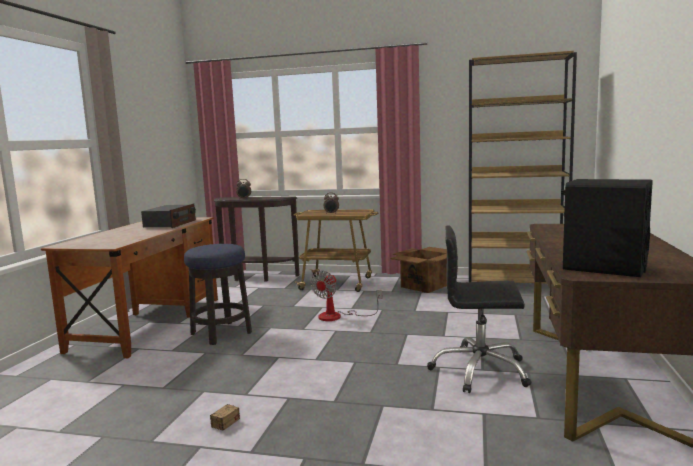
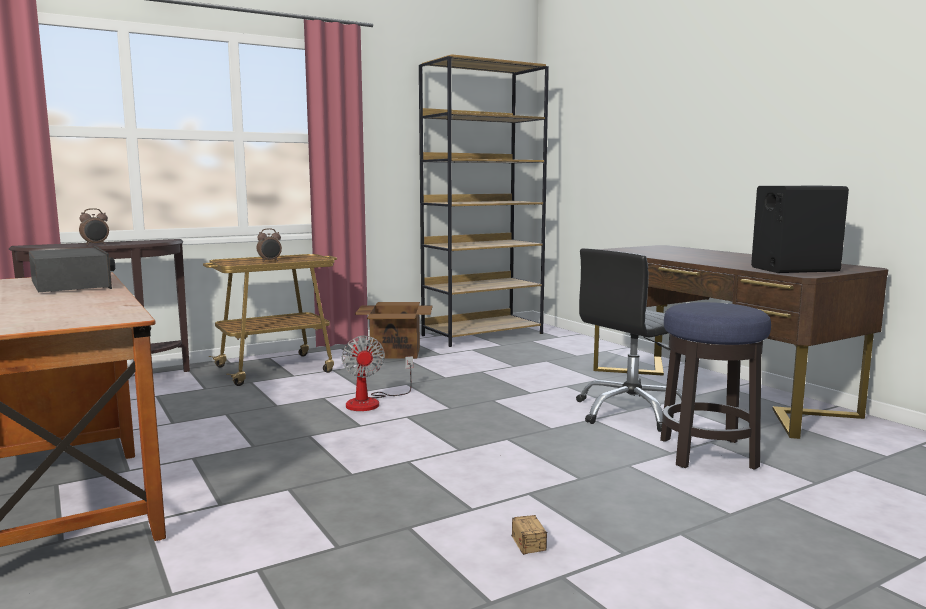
camera: 45 degrees left, 0 degrees up
(221, 333) = (251, 461): stool -> stool (707, 454)

